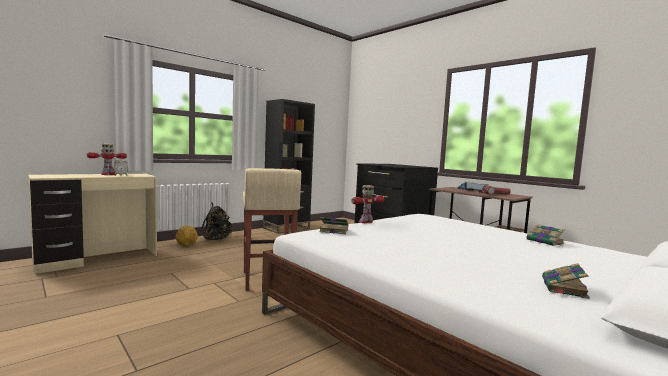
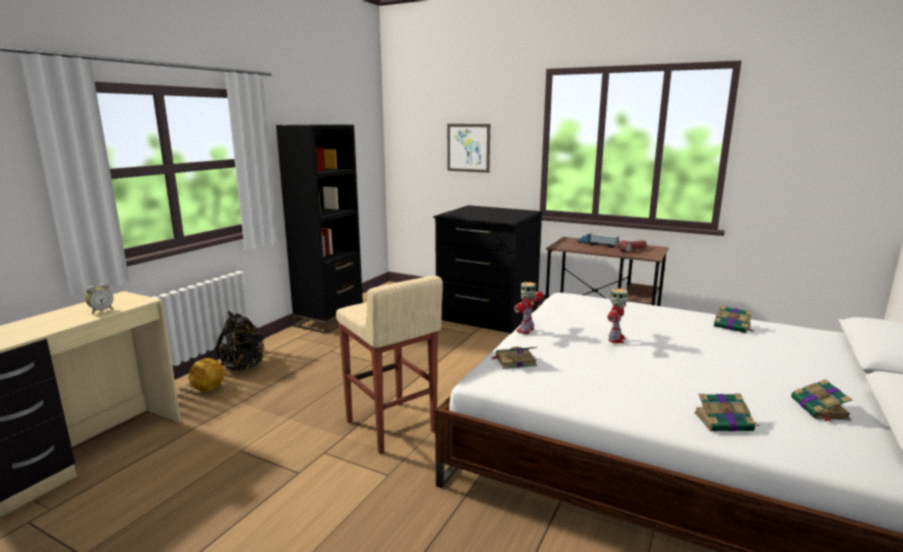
camera: 20 degrees left, 10 degrees up
(108, 174) = (71, 312): toy robot -> toy robot (615, 339)
(396, 126) = (468, 148): none -> picture
(454, 278) = (724, 422): none -> book

